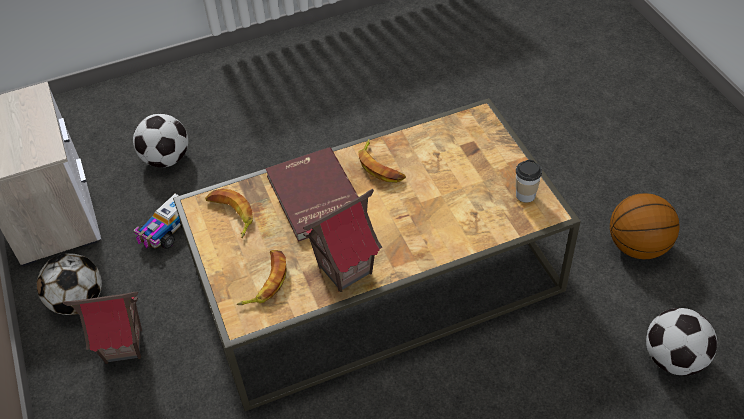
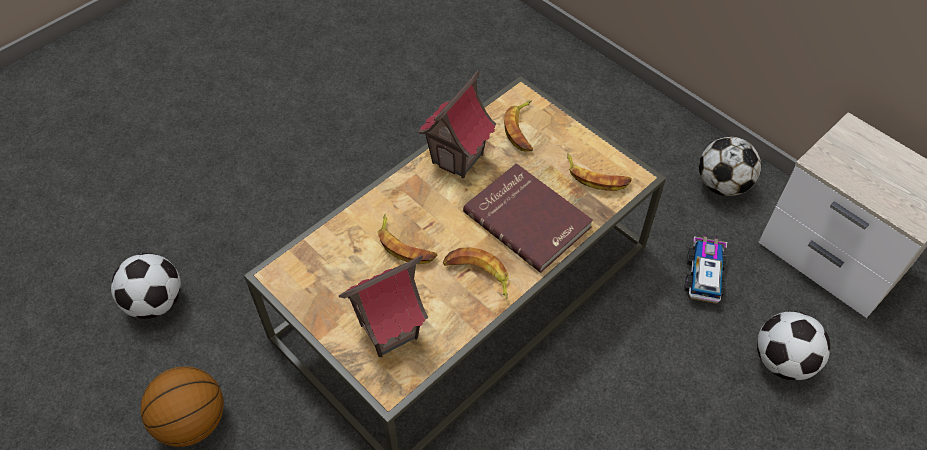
camera: 155 degrees right, 5 degrees up
(124, 346) = (649, 163): toy house -> toy house (388, 331)
(430, 205) = (405, 245): none -> banana
(525, 195) = (307, 287): cup -> none

